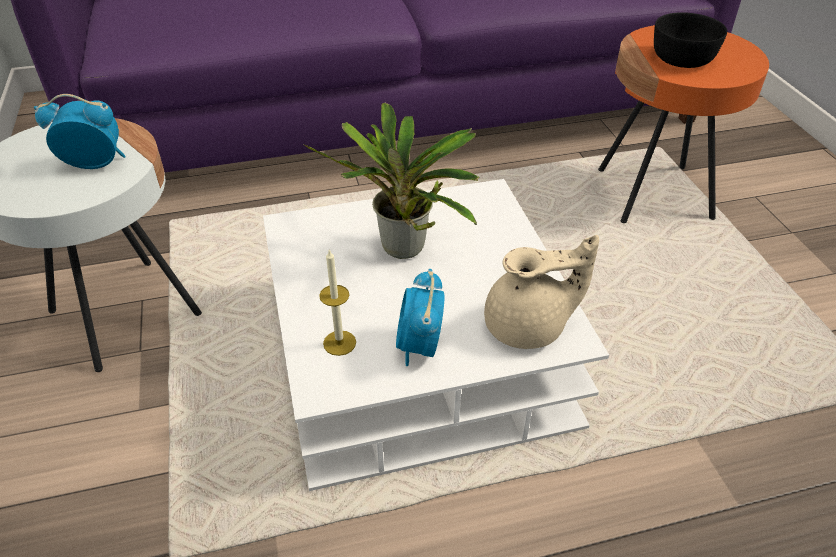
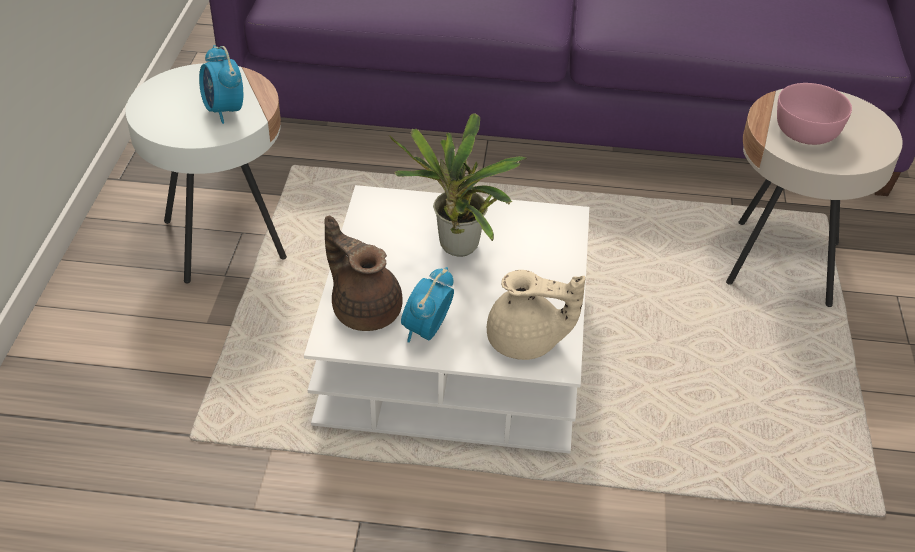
camera: 20 degrees right, 0 degrees up
(95, 164) = (224, 111): alarm clock -> alarm clock turned 135 degrees counterclockwise
(339, 343) = (365, 309): candle -> brown teapot
(653, 194) = (782, 263): orange side table -> beige side table
(681, 58) = (805, 131): black bowl -> pink bowl

